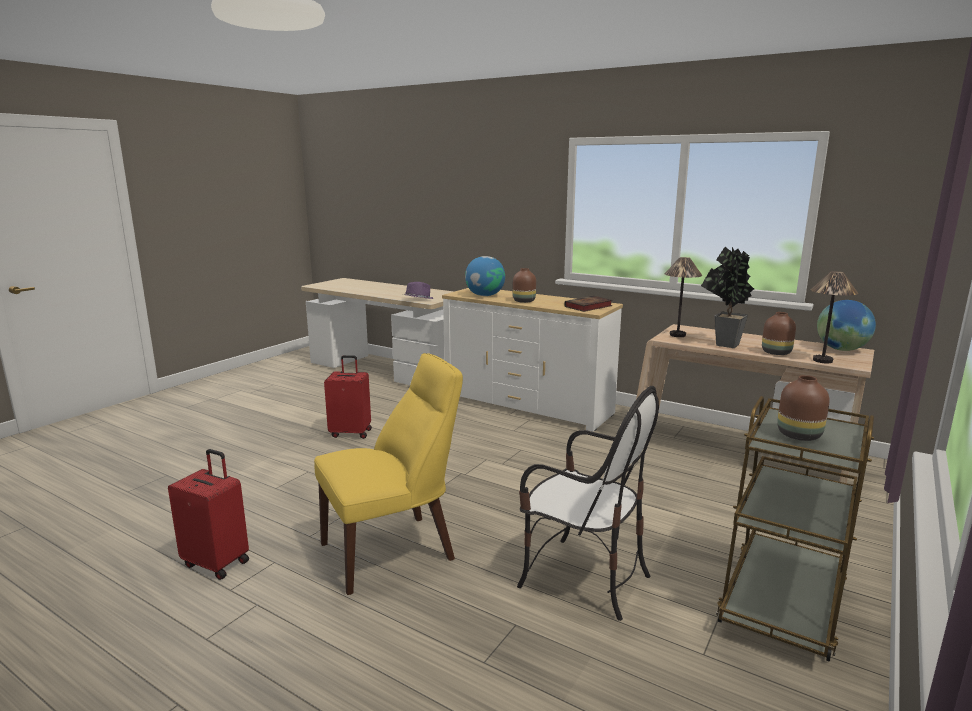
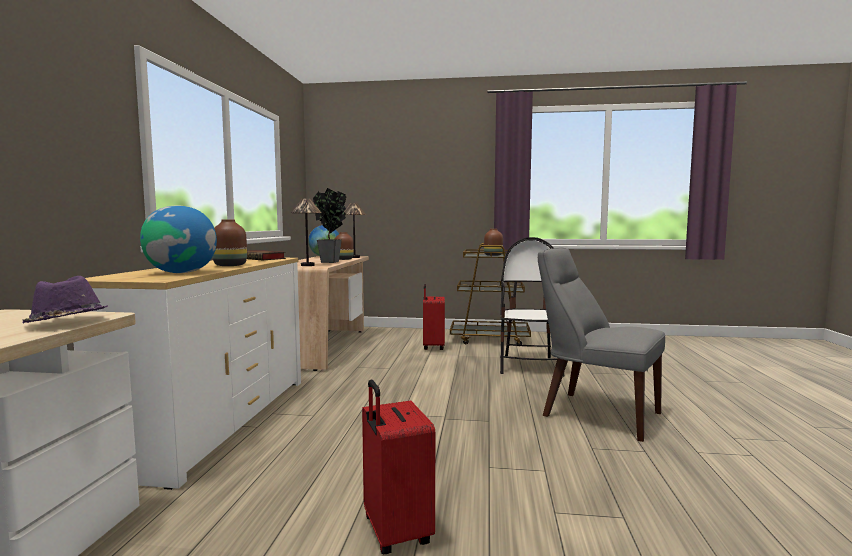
camera: 115 degrees left, 10 degrees down
(217, 562) = (757, 479): red suitcase -> red suitcase (432, 347)
(393, 550) = (595, 413): yellow chair -> grey chair

